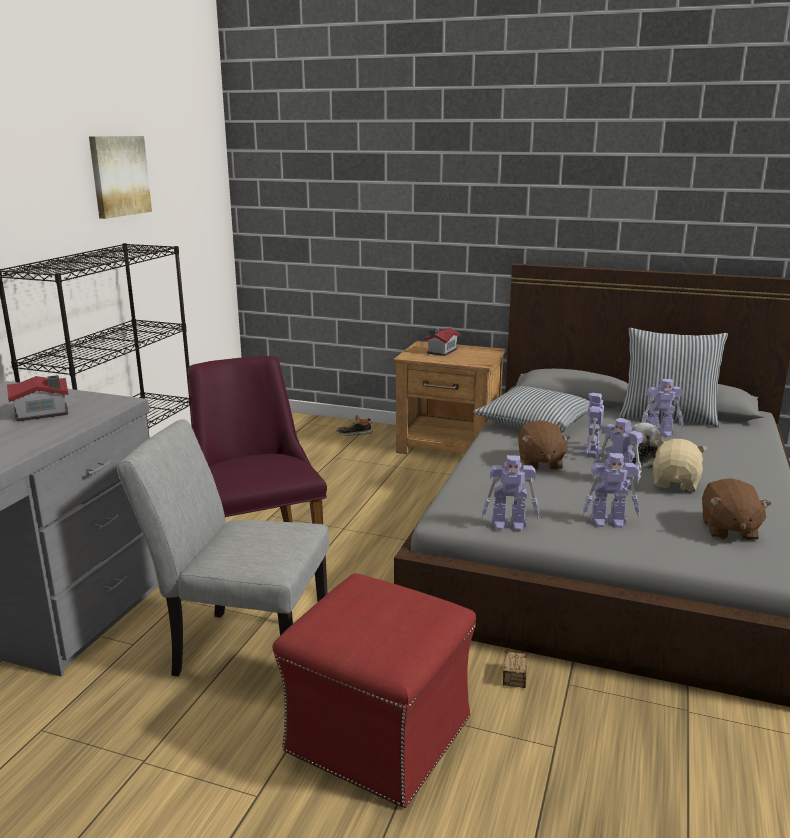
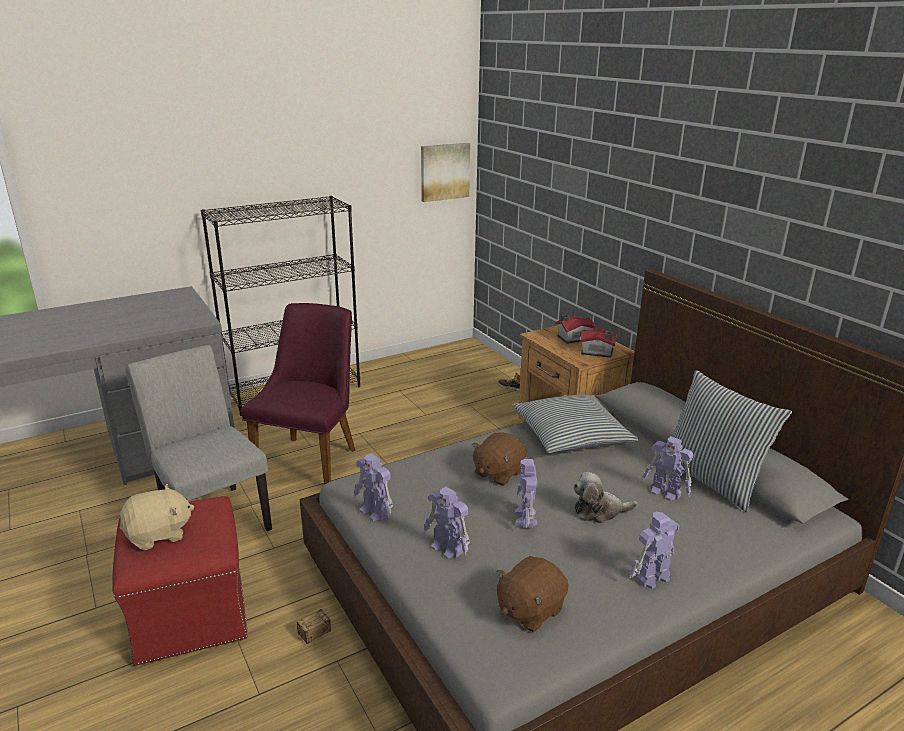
camera: 40 degrees right, 5 degrees up
(43, 413) = (158, 316): toy house -> toy house (597, 352)
(119, 176) = (337, 143): picture -> picture (444, 171)
(591, 452) = (560, 482): toy robot -> toy robot (651, 577)
(675, 483) = (576, 545): beige plush toy -> beige plush toy (159, 534)

